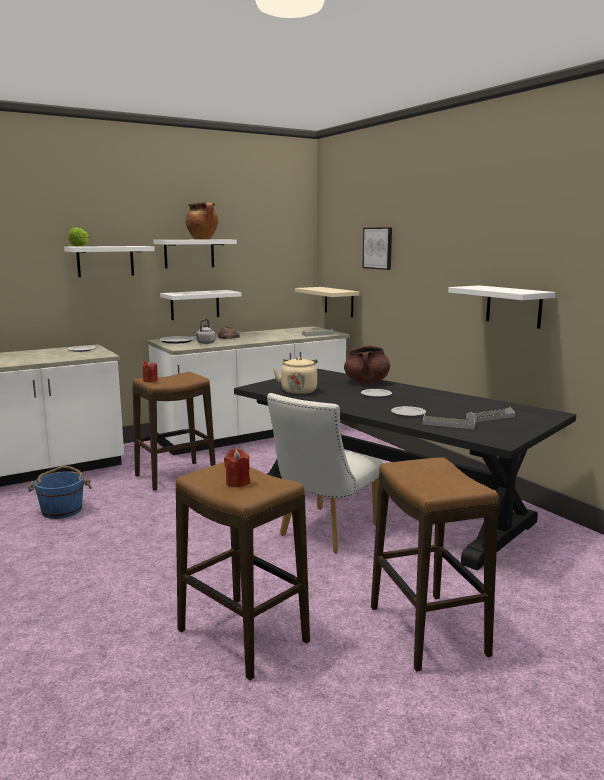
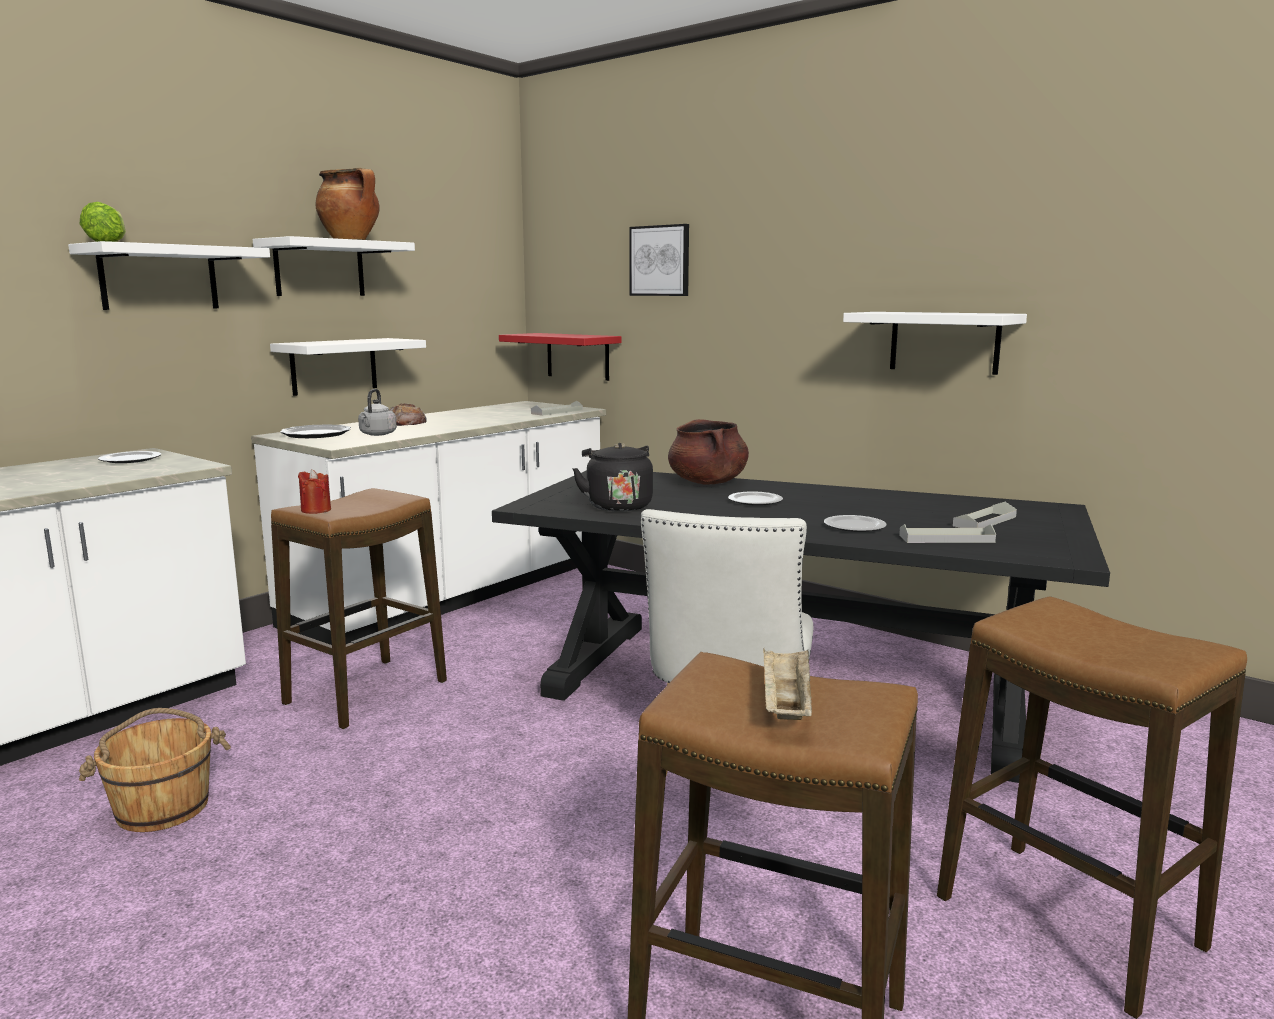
camera: 20 degrees left, 0 degrees up
(62, 510) = (163, 807): blue bucket -> brown bucket
(237, 482) = (785, 704): red candle -> beige tray
(298, 390) = (617, 505): beige kettle -> black kettle
(339, 301) = (578, 356): beige shelf -> red shelf

